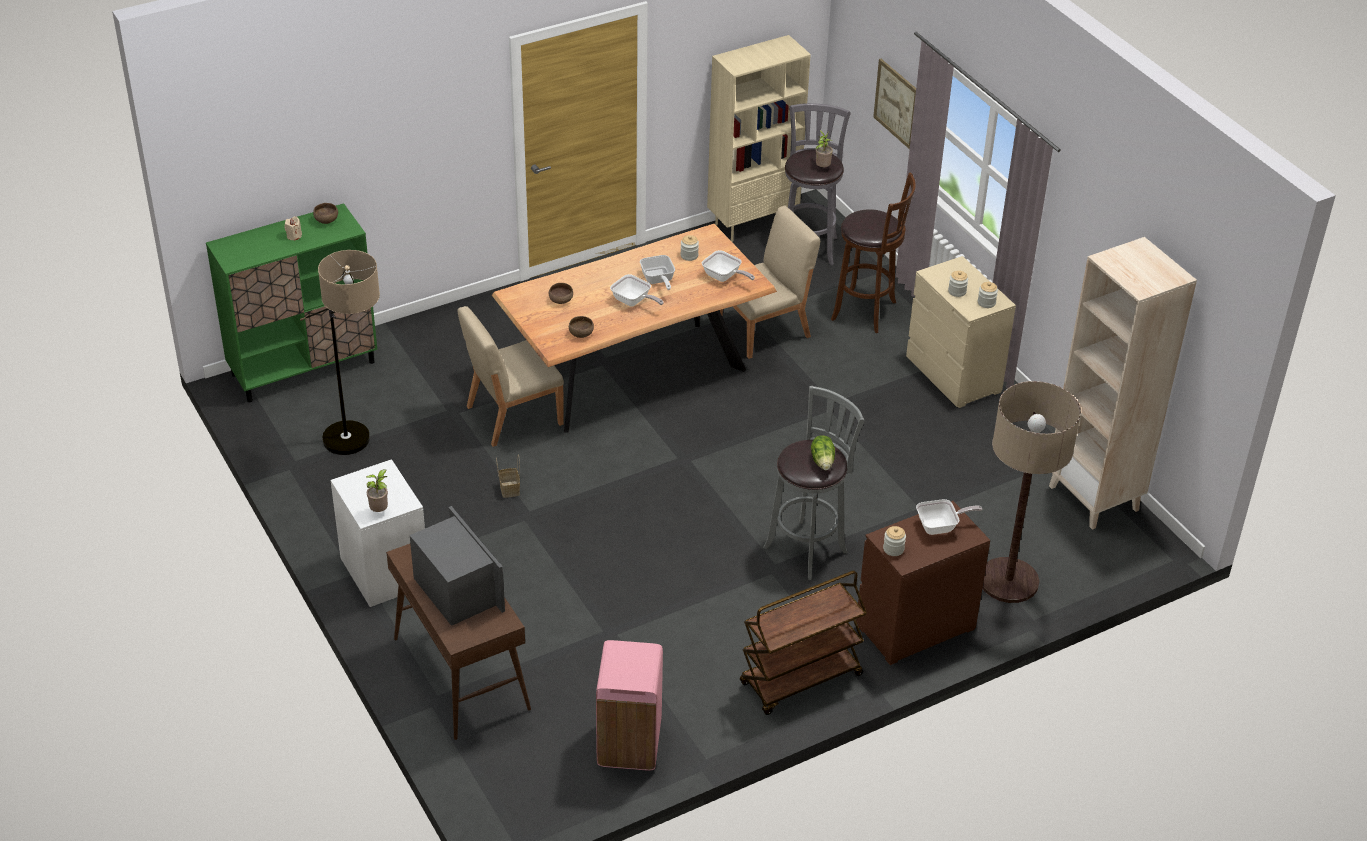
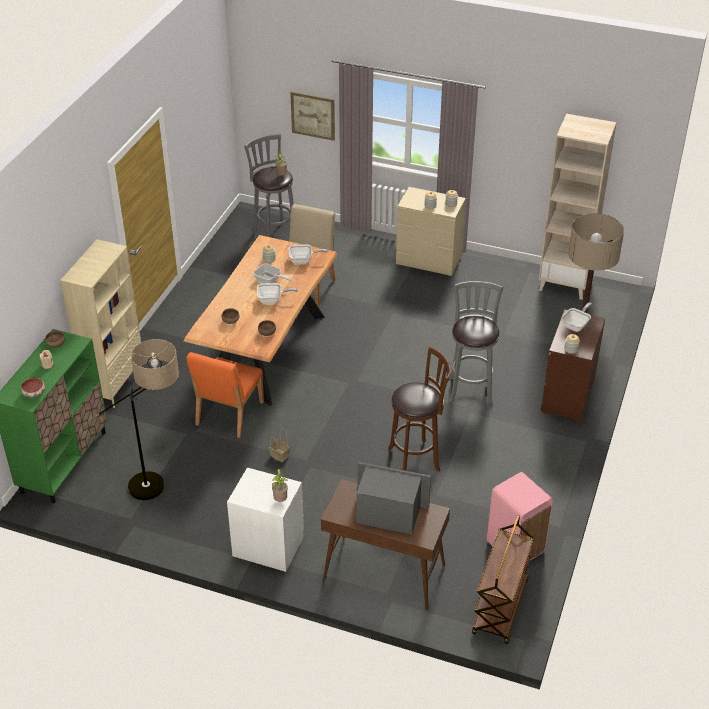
camera: 40 degrees left, 0 degrees up
(248, 257) = (34, 394): none -> bowl
(513, 415) = (229, 413): beige chair -> orange chair
(752, 223) = (228, 236): beige bookcase -> beige bookcase (115, 386)
(800, 680) = (551, 457): brown cart -> brown cart (501, 608)
(823, 461) = (483, 325): lettuce -> none
(867, 312) = (347, 252): brown stool -> brown stool (417, 459)

